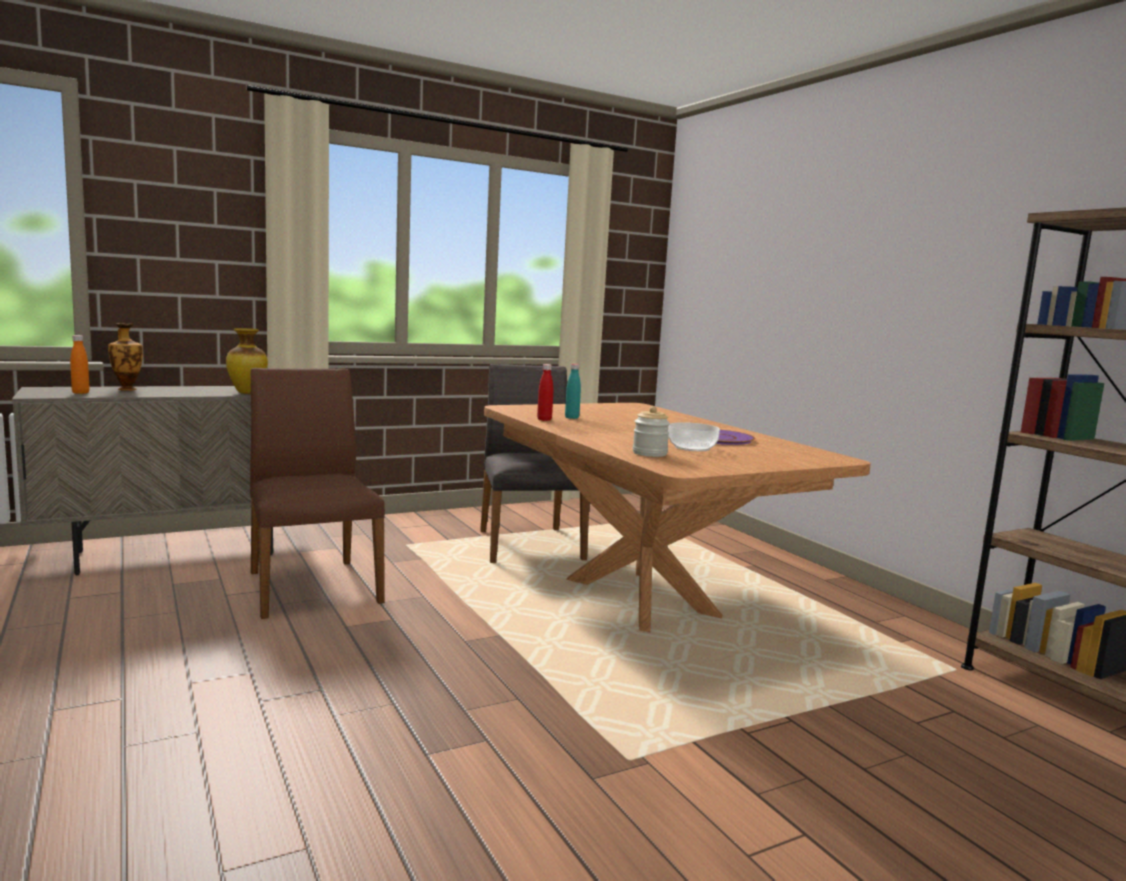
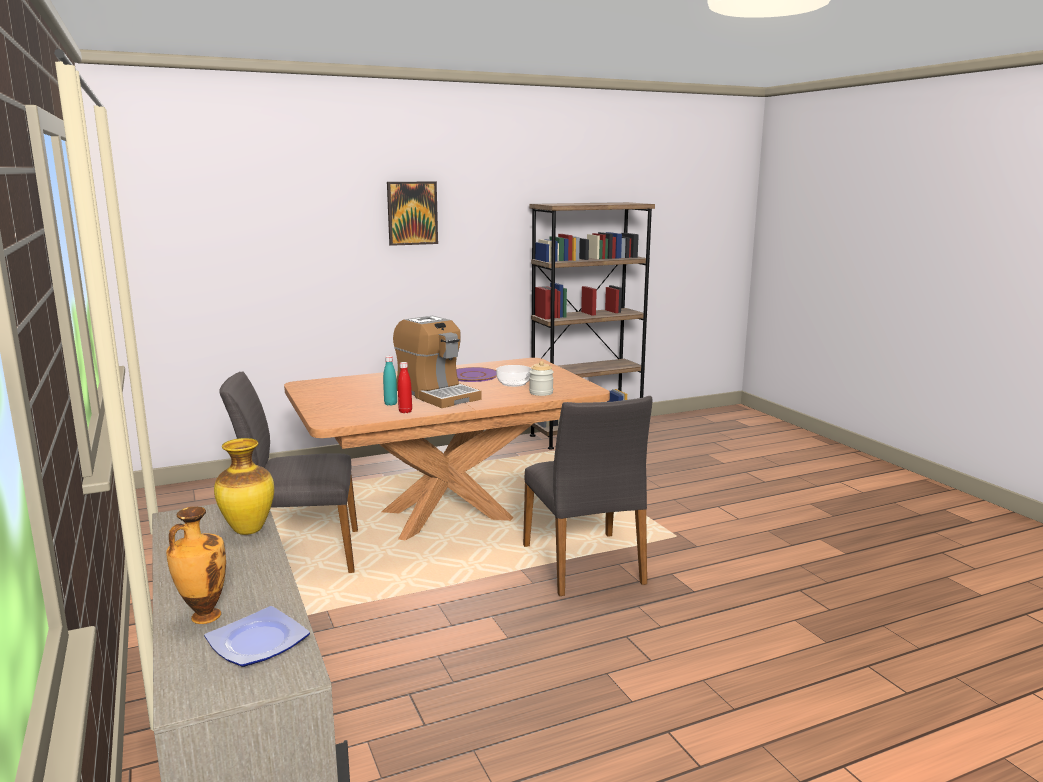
camera: 85 degrees left, 5 degrees up
(80, 393) = (256, 642): orange bottle -> plate
(311, 586) = (404, 669): brown chair -> none
(515, 674) = (585, 564): none -> grey chair
(617, 427) = (436, 394): none -> coffee machine
(900, 243) = (412, 213): none -> picture

